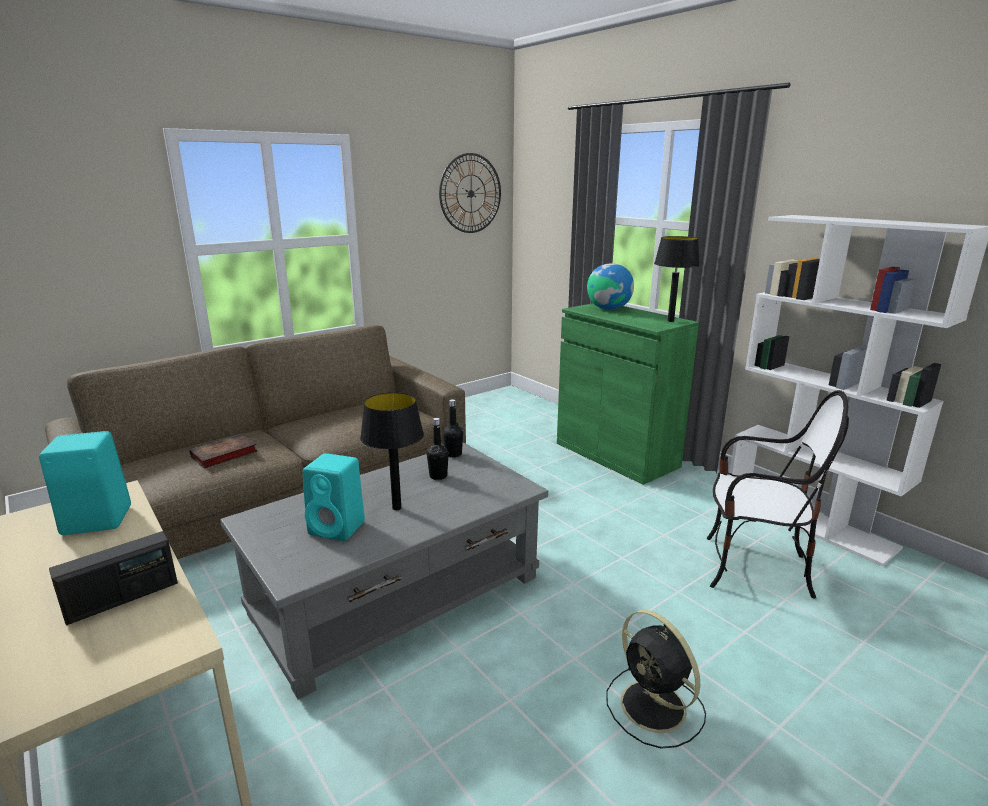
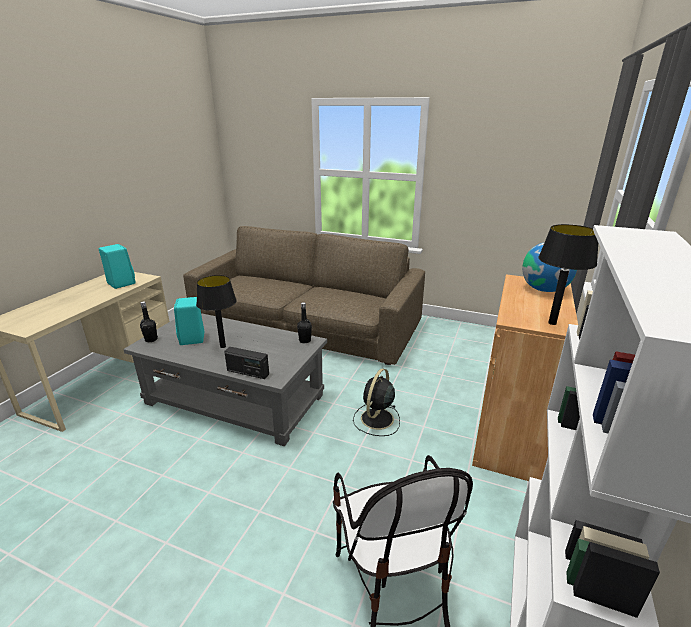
camera: 60 degrees right, 5 degrees up
(122, 598) = (61, 309): radio -> radio (247, 372)
(223, 455) = (259, 288): book -> none
(438, 476) = (270, 345): black bottle -> black bottle (151, 339)
(470, 193) = (545, 150): wall clock -> none
(616, 455) = (509, 433): green cabinet -> brown cabinet
(655, 708) = (172, 549): black fan -> black fan (376, 419)

